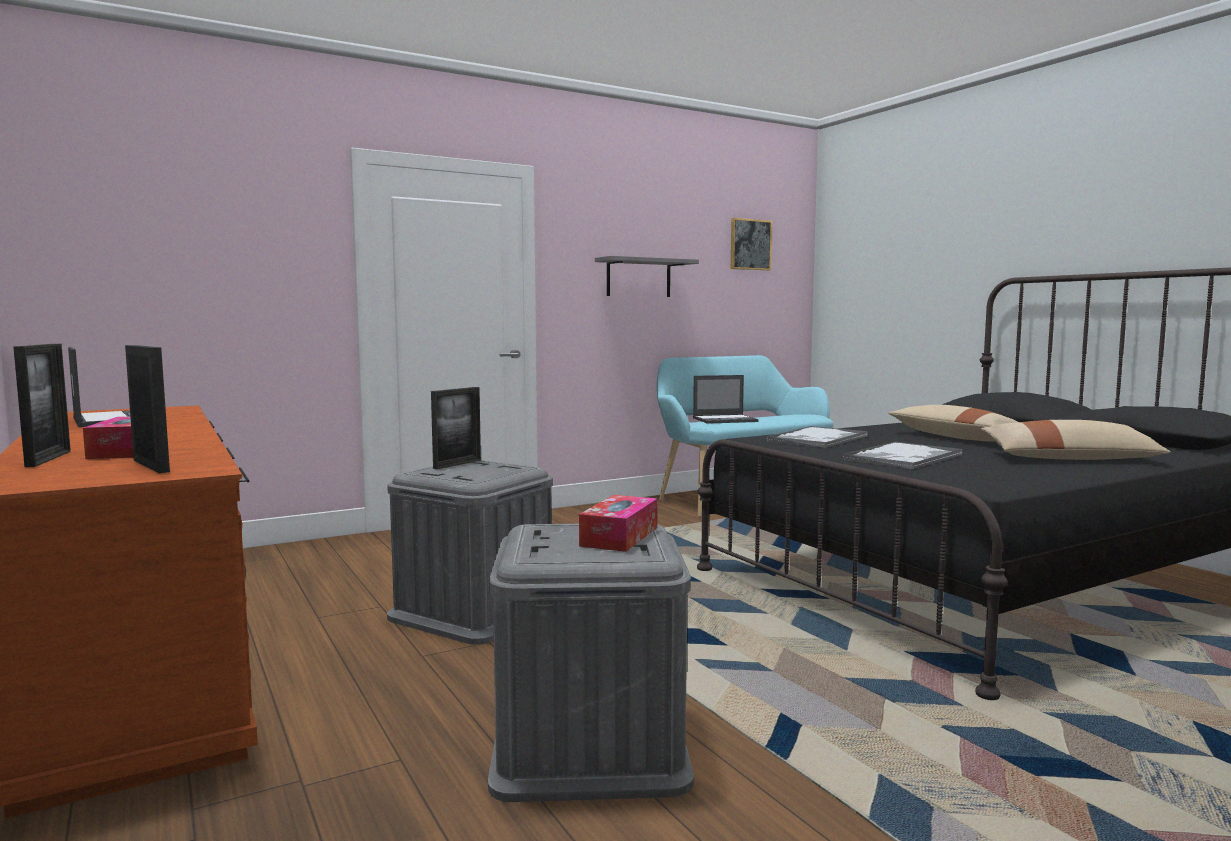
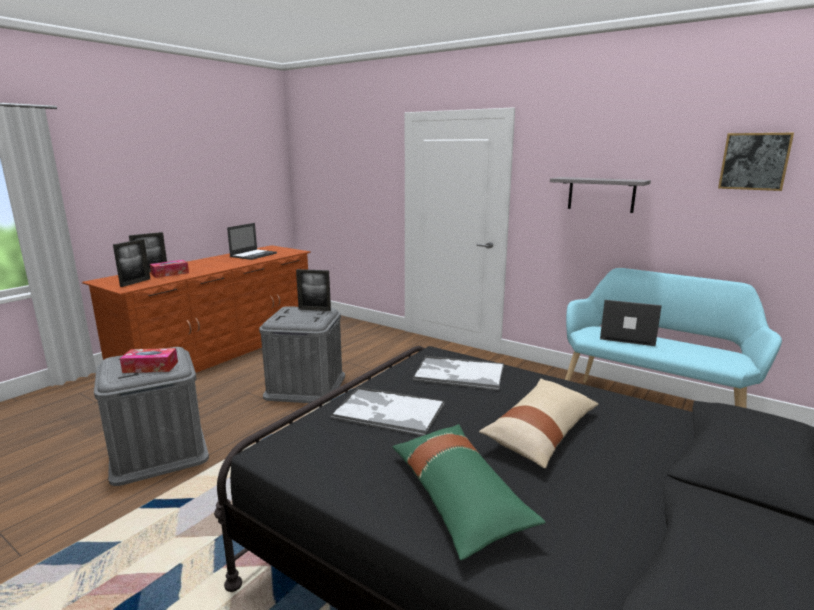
camera: 65 degrees right, 10 degrees up
(725, 420) = (626, 336): laptop -> laptop turned 150 degrees clockwise
(1069, 458) = (458, 498): beige pillow -> green pillow

